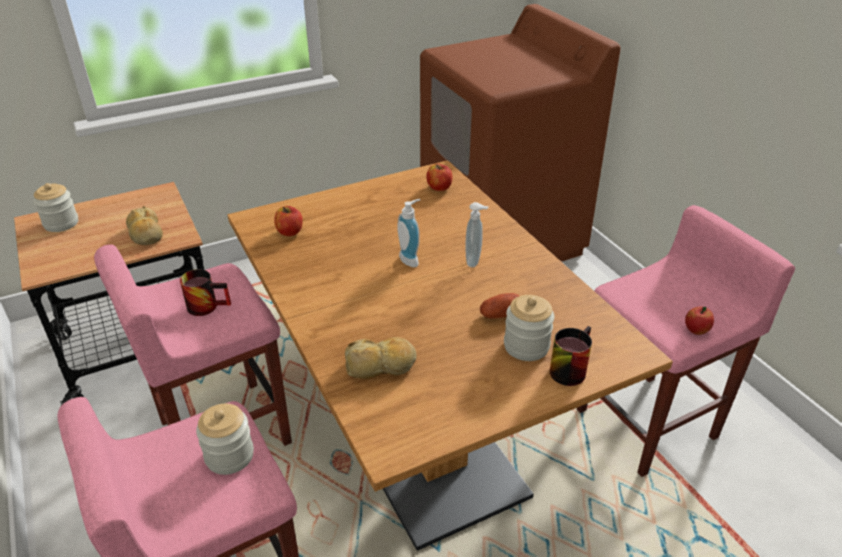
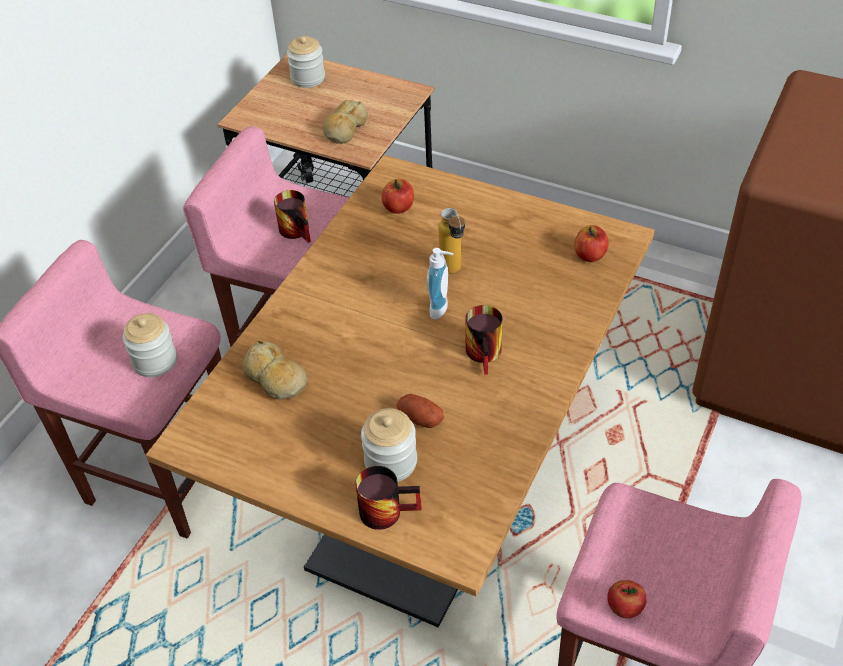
camera: 55 degrees right, 10 degrees up
(385, 240) = (453, 273): none -> bottle
(474, 261) = (487, 354): soap dispenser -> mug

